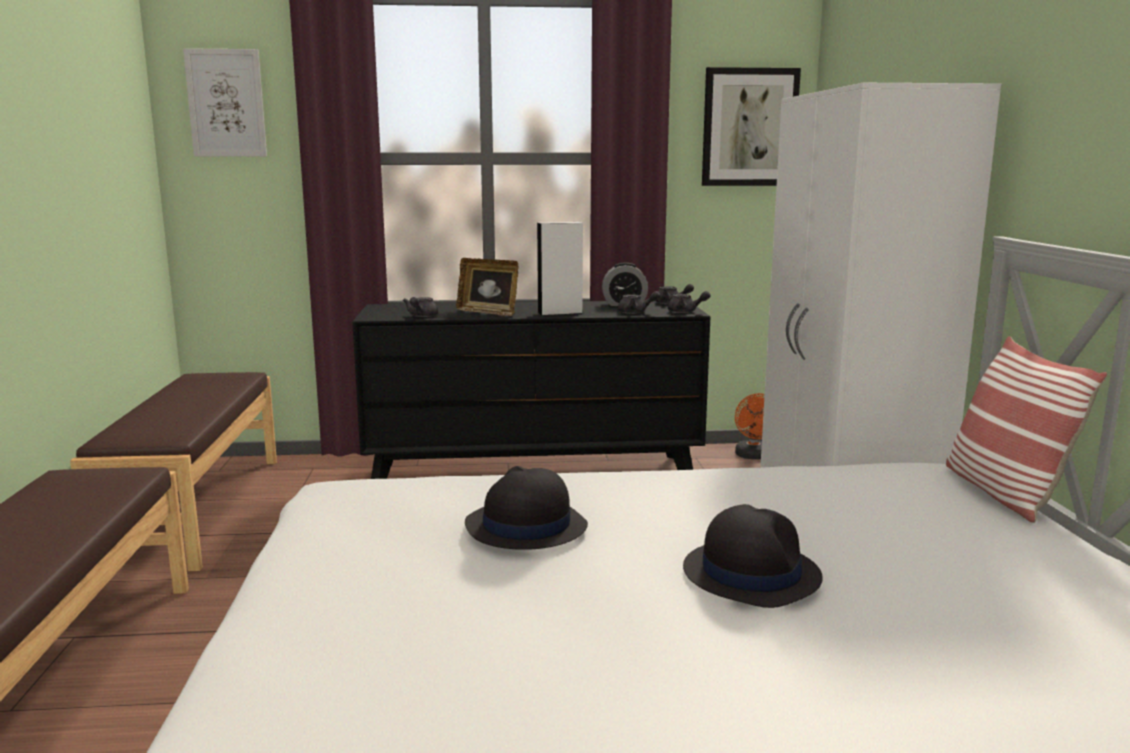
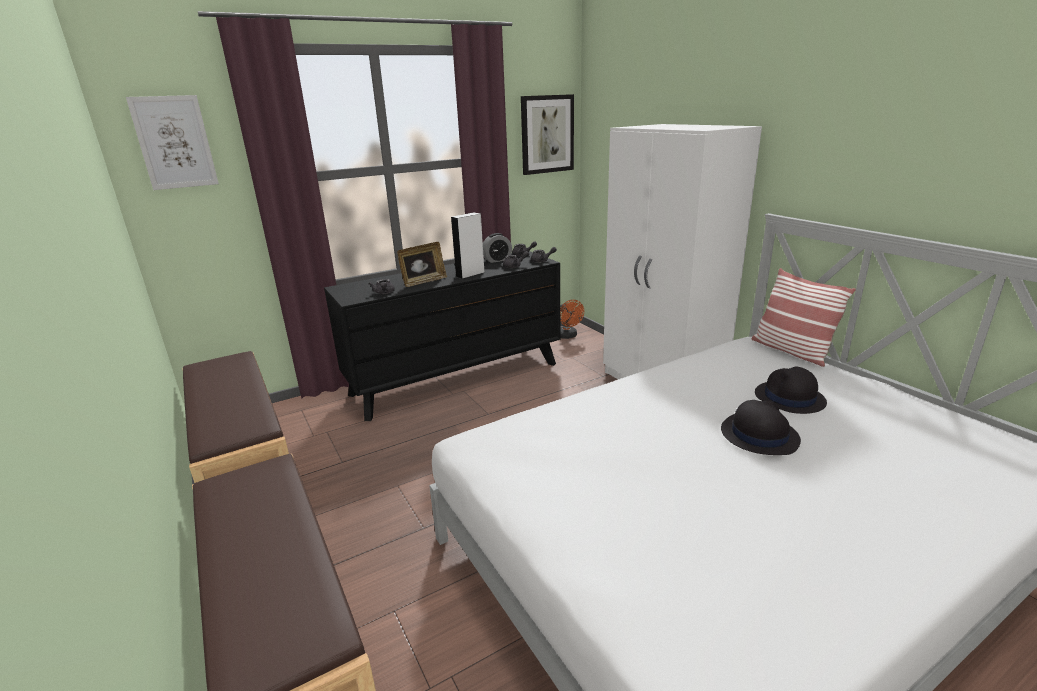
camera: 25 degrees left, 10 degrees up
(488, 312) = (423, 281): picture frame -> picture frame turned 45 degrees counterclockwise
(525, 526) = (624, 439): black hat -> black hat (789, 398)

